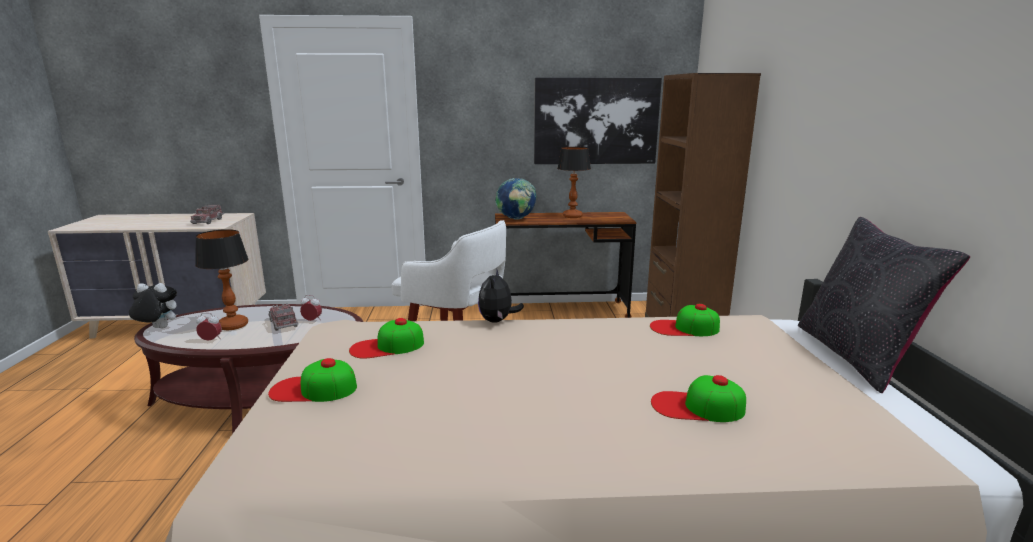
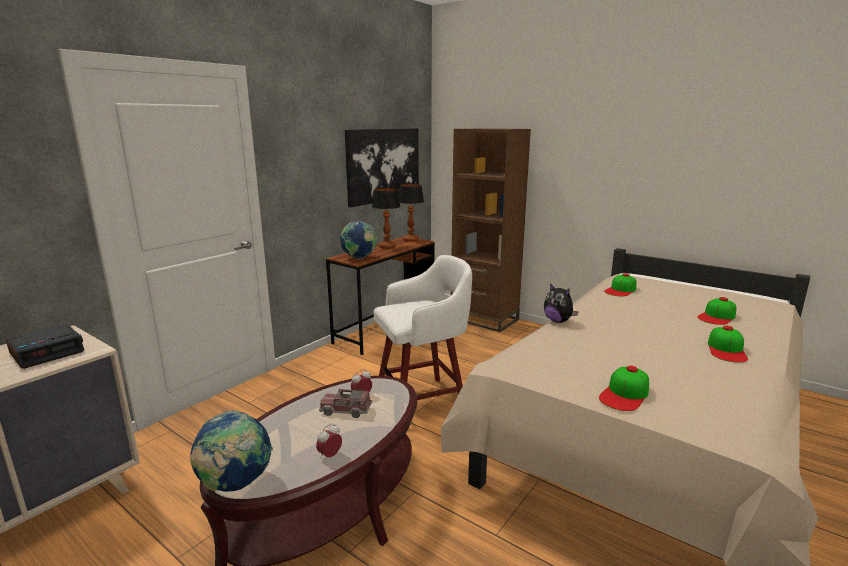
camera: 50 degrees left, 0 degrees up
(158, 328) = (235, 485): plush toy -> globe
(208, 221) = (48, 352): toy truck -> alarm clock
(233, 325) = (305, 436): table lamp -> table lamp (410, 240)
(387, 346) = (570, 358): cap -> cap (726, 350)
(856, 356) = (678, 279): black pillow -> none

